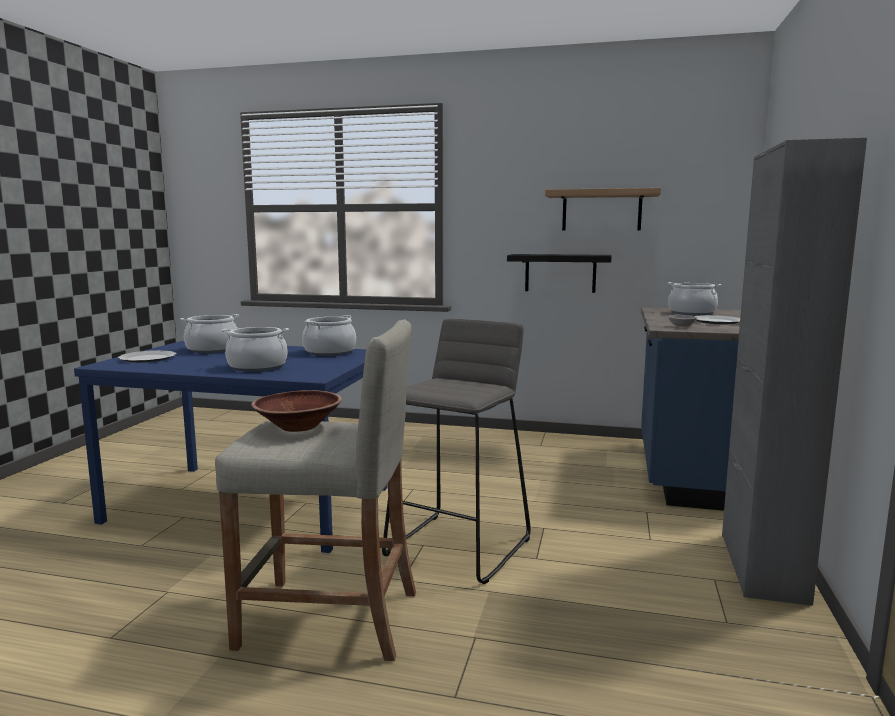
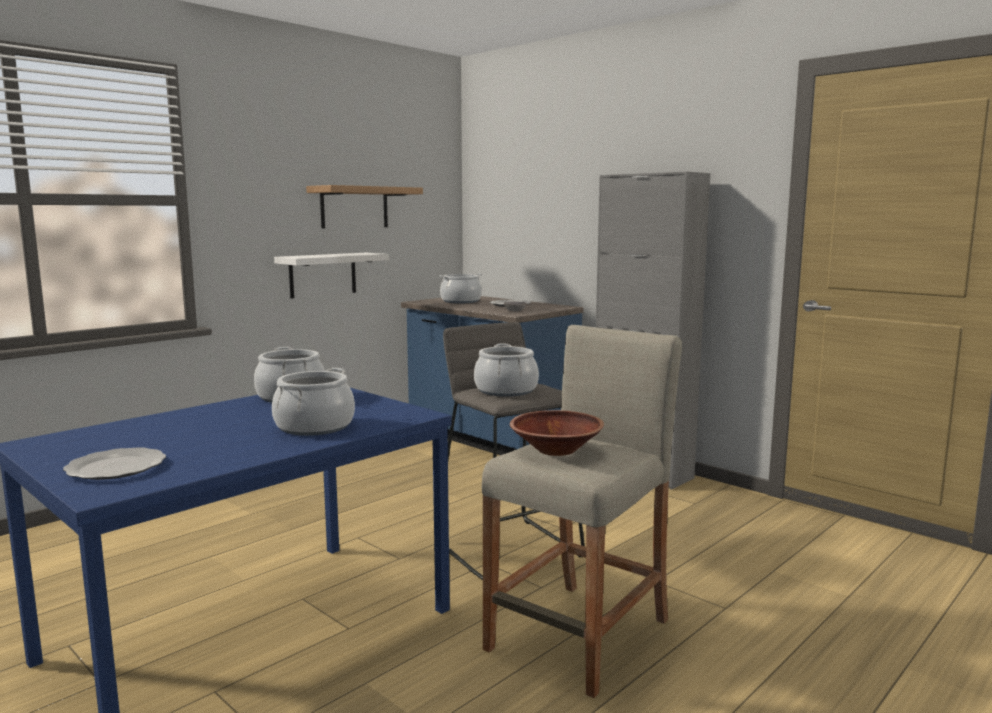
camera: 60 degrees left, 0 degrees up
(212, 349) = (134, 434): cooking pot -> cooking pot (505, 390)
(560, 273) = (323, 275): black shelf -> white shelf

